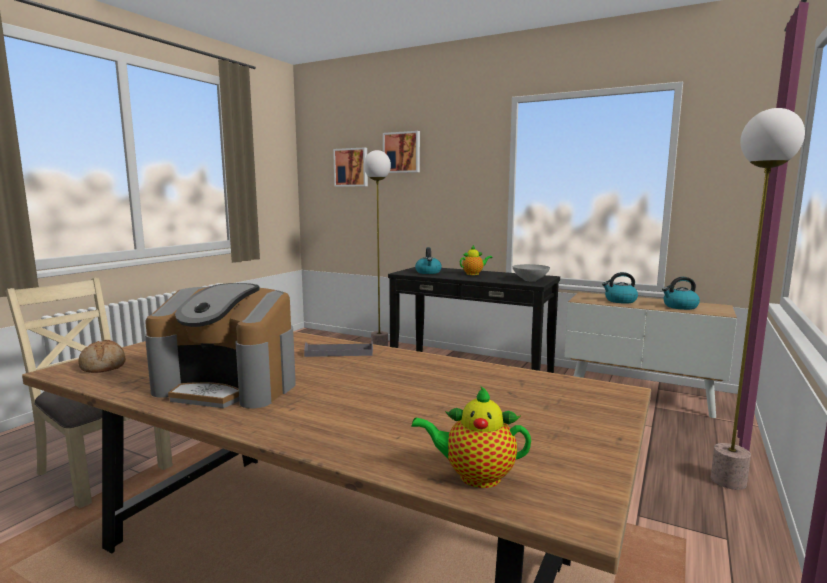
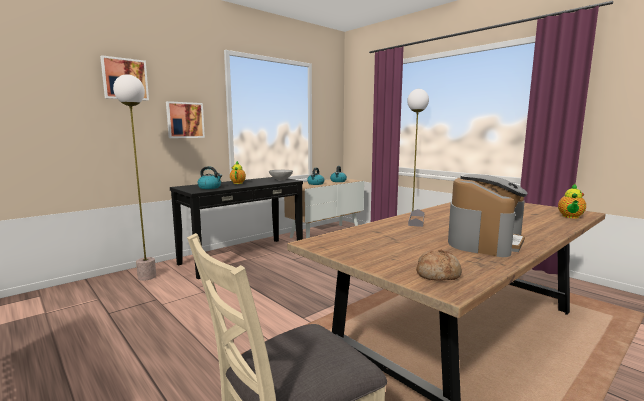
camera: 70 degrees left, 0 degrees up
(351, 167) = (51, 88): picture -> picture (185, 120)

